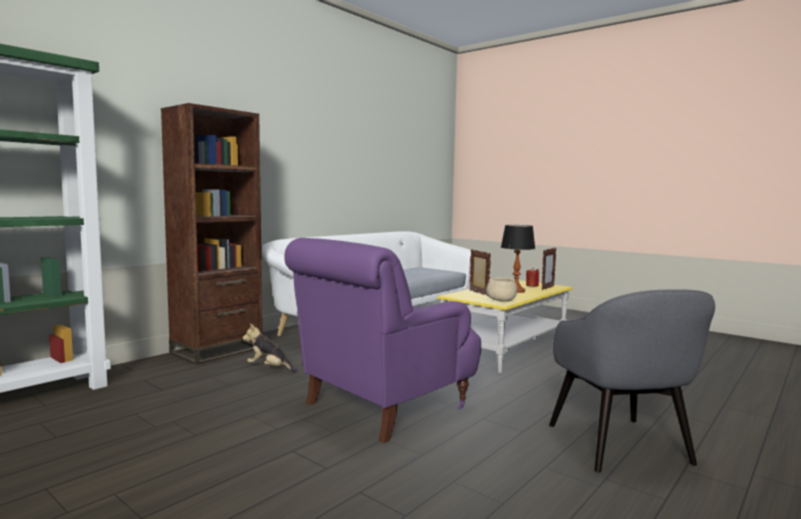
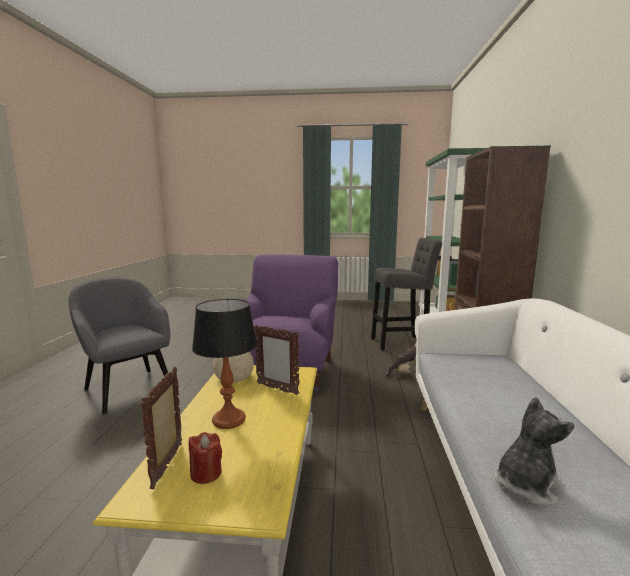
camera: 145 degrees right, 5 degrees up
(157, 396) = (402, 343): none -> grey stool
(424, 274) = (525, 485): none -> plush toy

